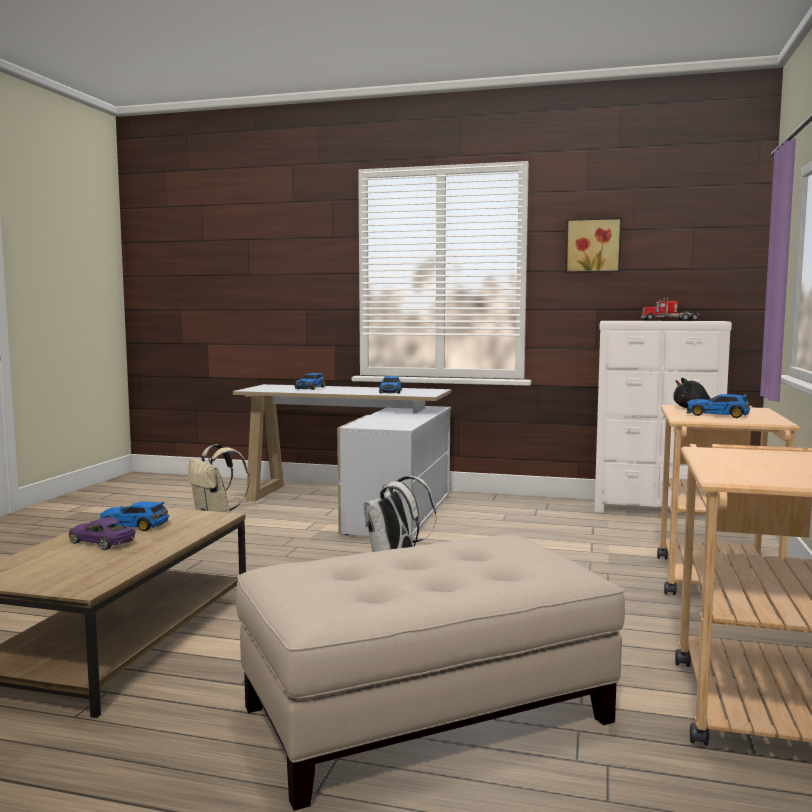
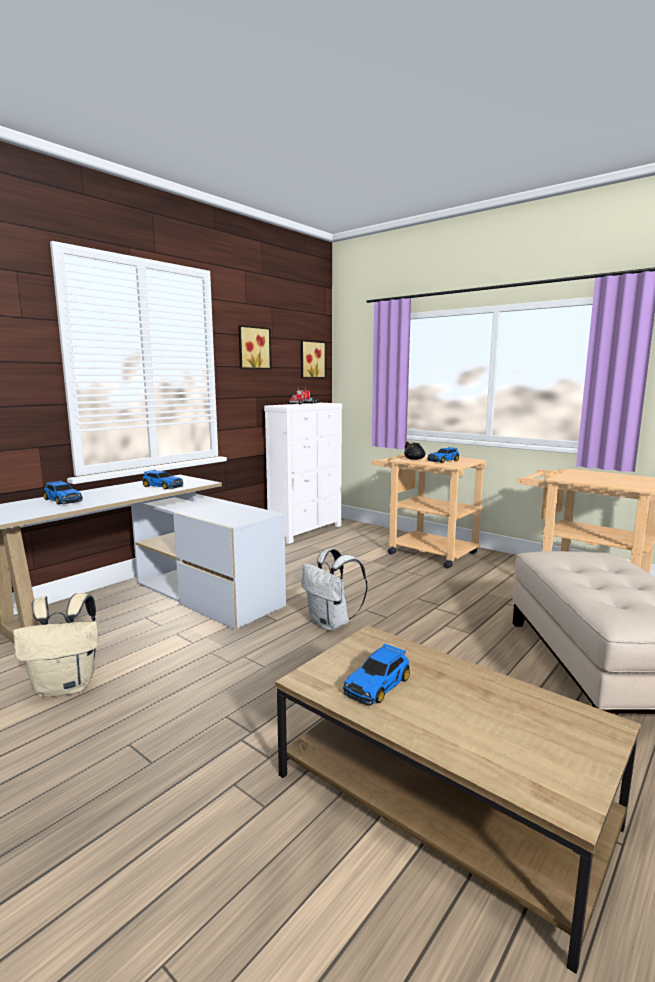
camera: 65 degrees left, 5 degrees up
(102, 542) = (441, 709): purple toy car -> none
(715, 255) = (311, 359): none -> picture

